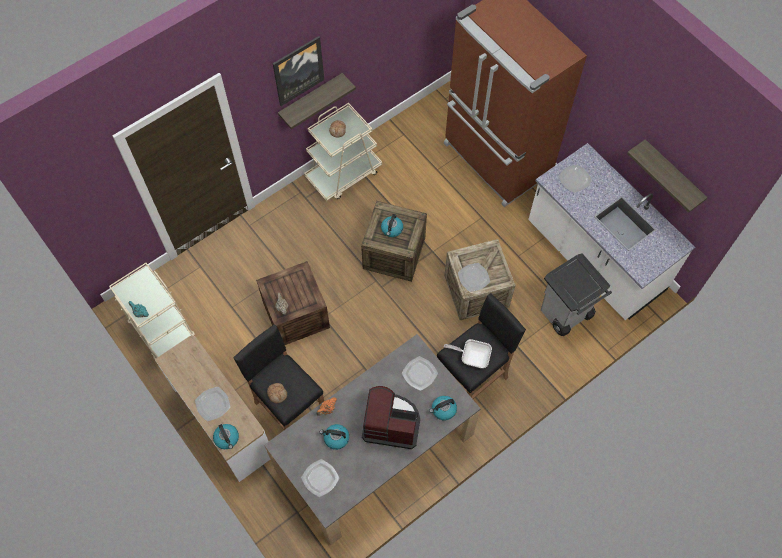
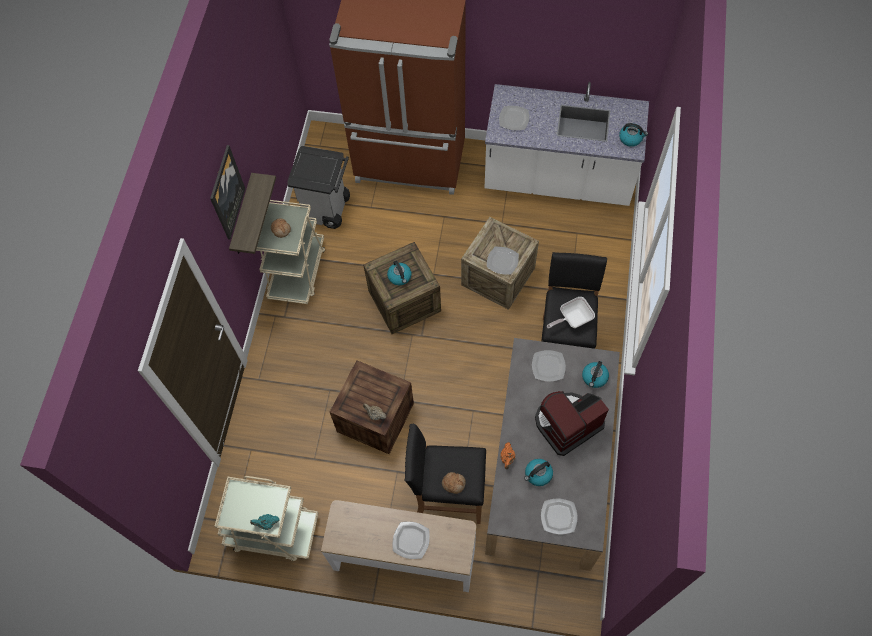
camera: 40 degrees left, 0 degrees up
(227, 438) = (452, 556): kettle -> kettle (631, 138)
(565, 314) = (580, 238): grey trash can -> grey trash can (327, 210)
(672, 175) = (600, 52): shelf -> none

